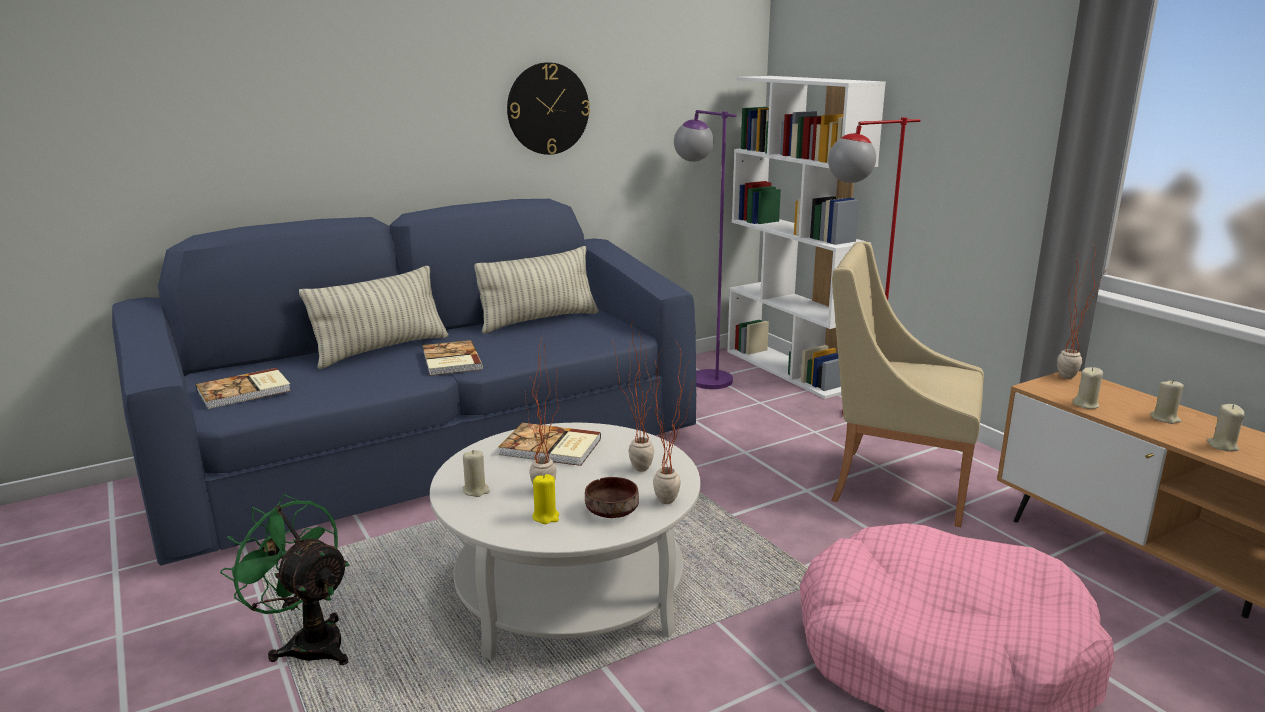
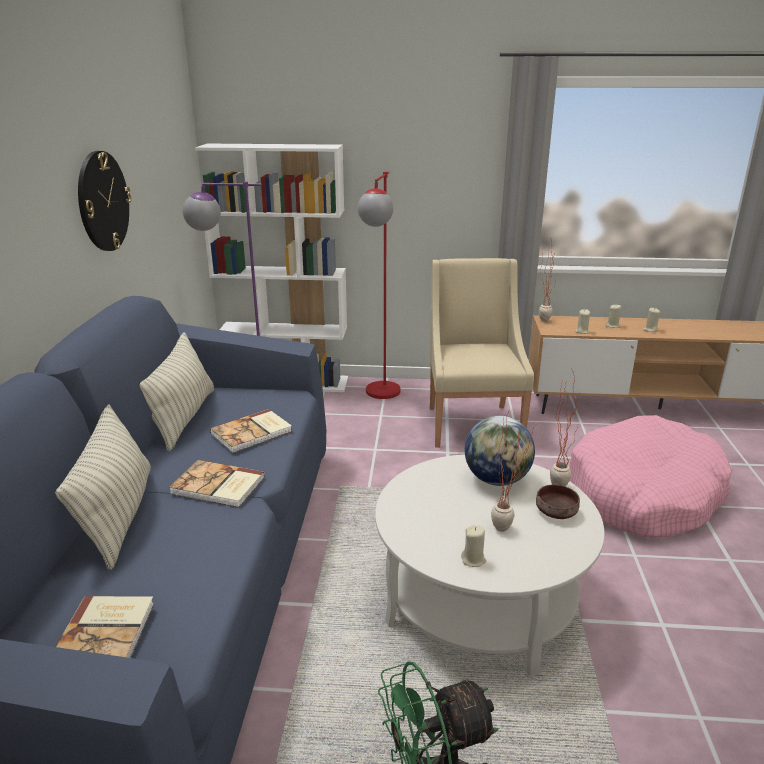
camera: 55 degrees left, 5 degrees up
(546, 517) = (544, 541): yellow candle -> none
(551, 448) = (430, 501): book -> book (252, 433)
(635, 467) = (497, 480): potted plant -> globe
(895, 484) = (472, 423): beige armchair -> beige armchair turned 120 degrees clockwise

